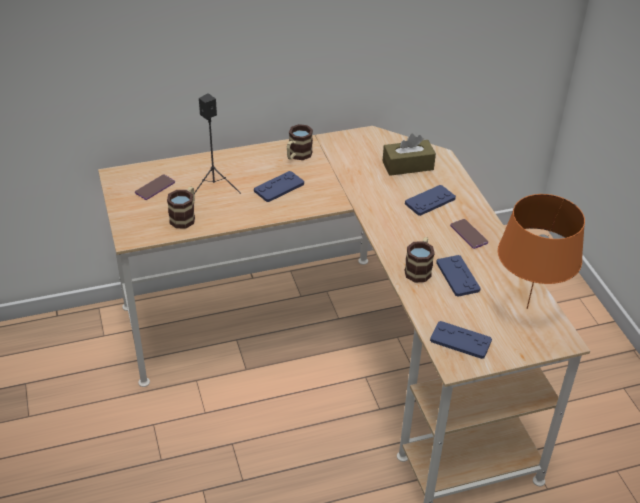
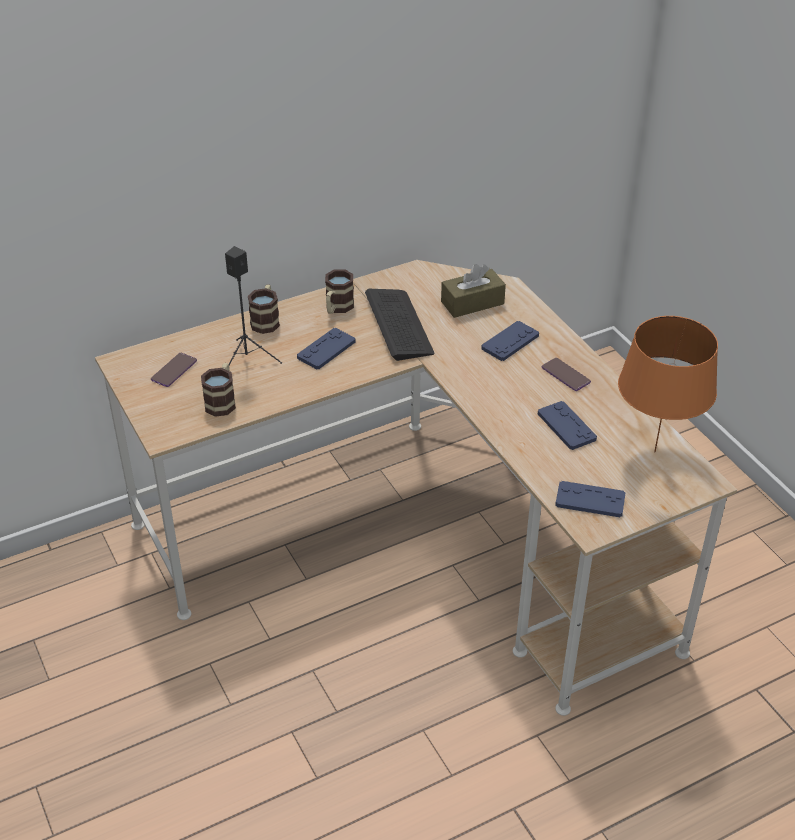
camera: 10 degrees left, 0 degrees up
(343, 175) = (399, 325): none -> keyboard
(419, 269) = (520, 424): mug -> mug (266, 320)

